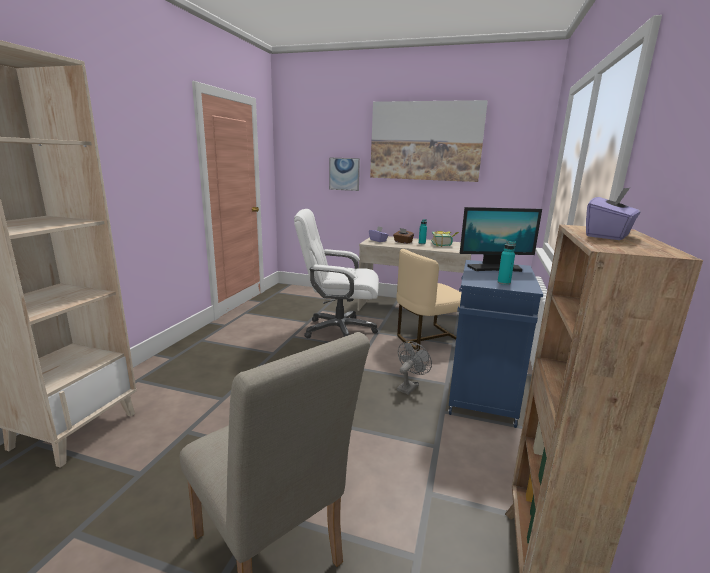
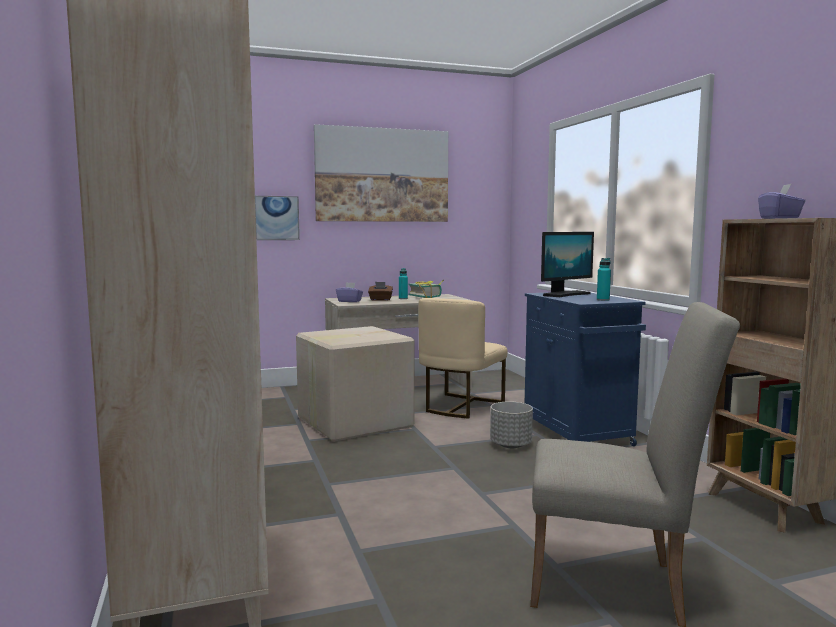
camera: 35 degrees left, 10 degrees down
(338, 330) = (353, 422): white office chair -> cardboard box
(409, 386) = (510, 445): grey fan -> grey planter

